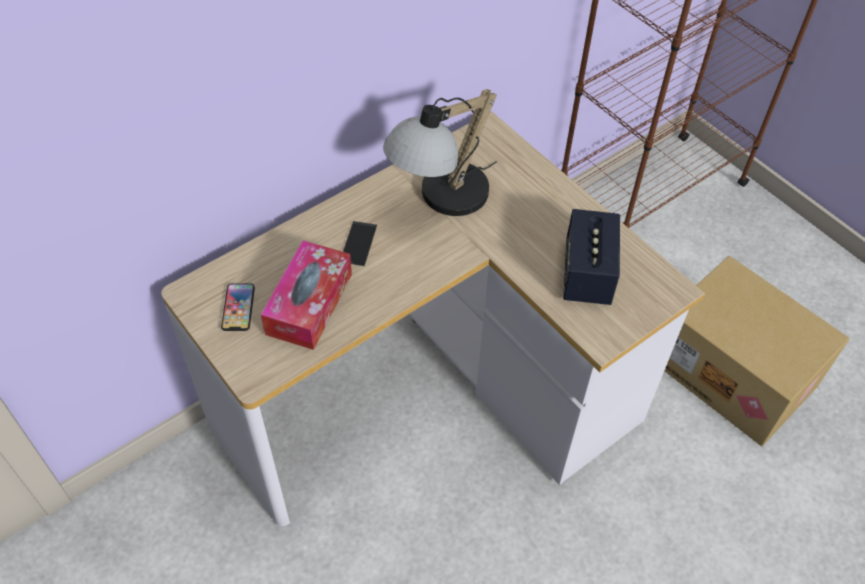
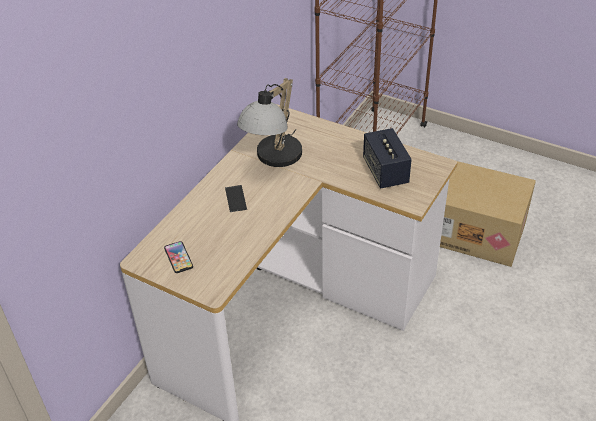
camera: 20 degrees left, 10 degrees down
(309, 304) = (224, 241): tissue box -> none

